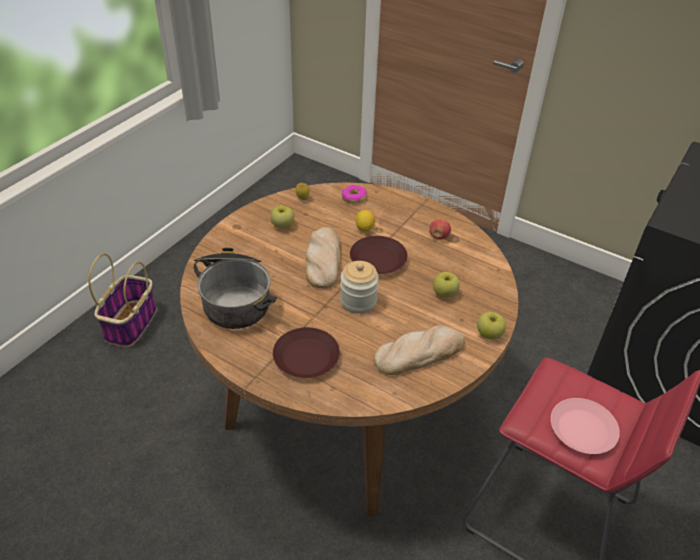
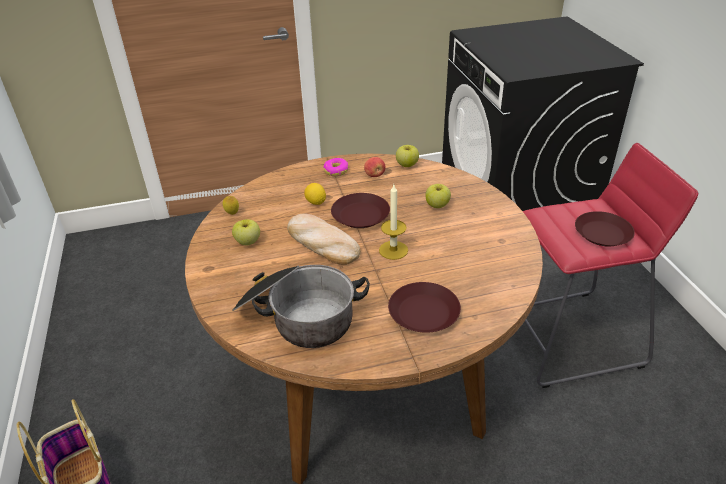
camera: 45 degrees left, 5 degrees down
(353, 197) = (272, 188): donut -> donut (336, 171)
(358, 301) = (393, 250): jar -> candle
(419, 353) = (485, 250): bread -> none
(489, 334) = (501, 209): apple -> apple (407, 165)
(581, 430) = (602, 234): pink plate -> brown plate

